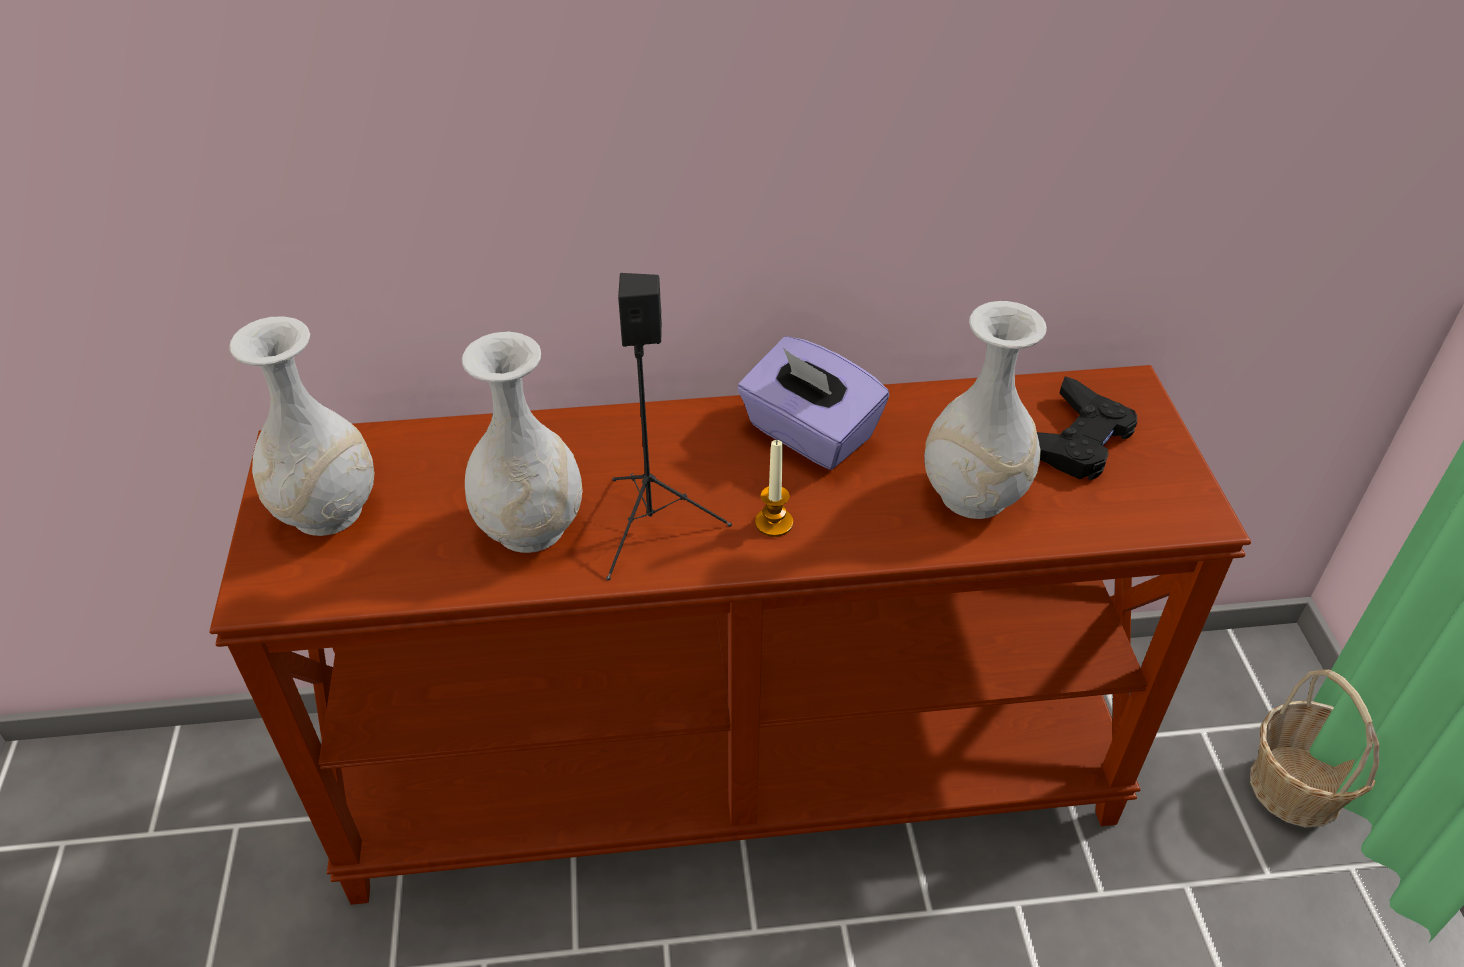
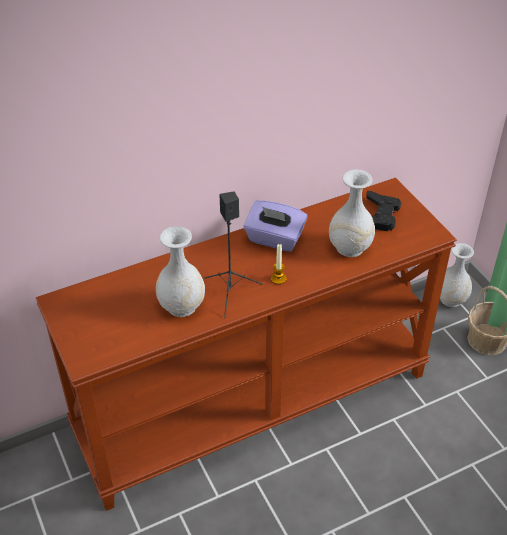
camera: 20 degrees left, 0 degrees up
(328, 512) = (91, 322): white vase -> white vase (451, 299)

